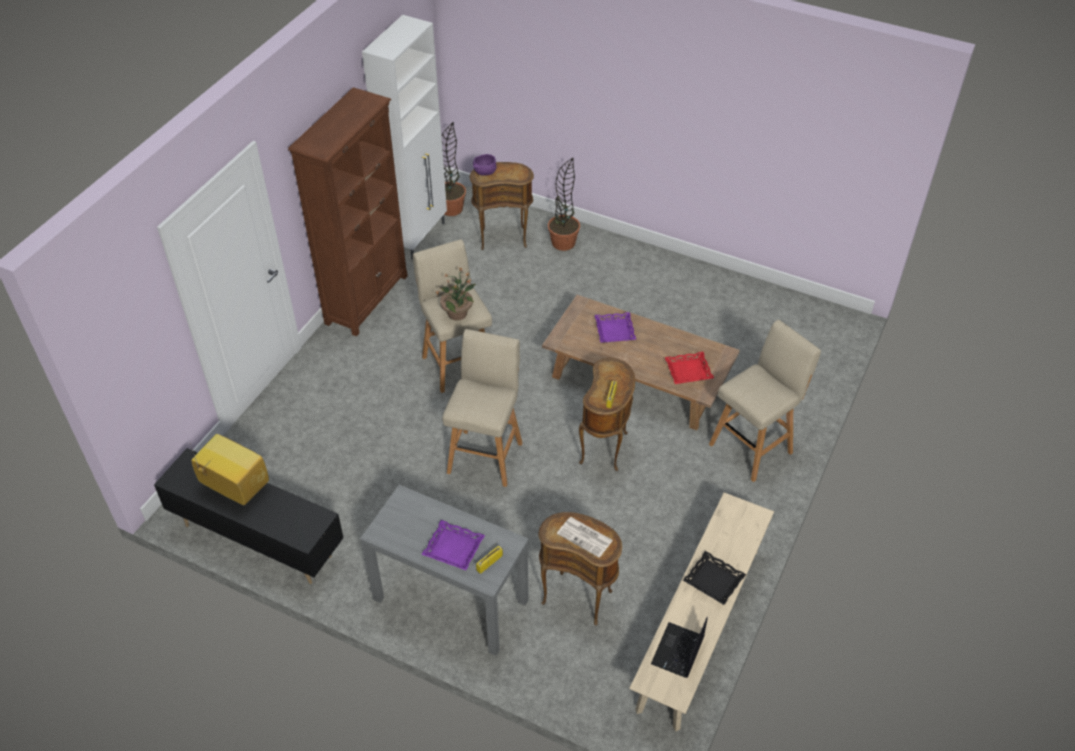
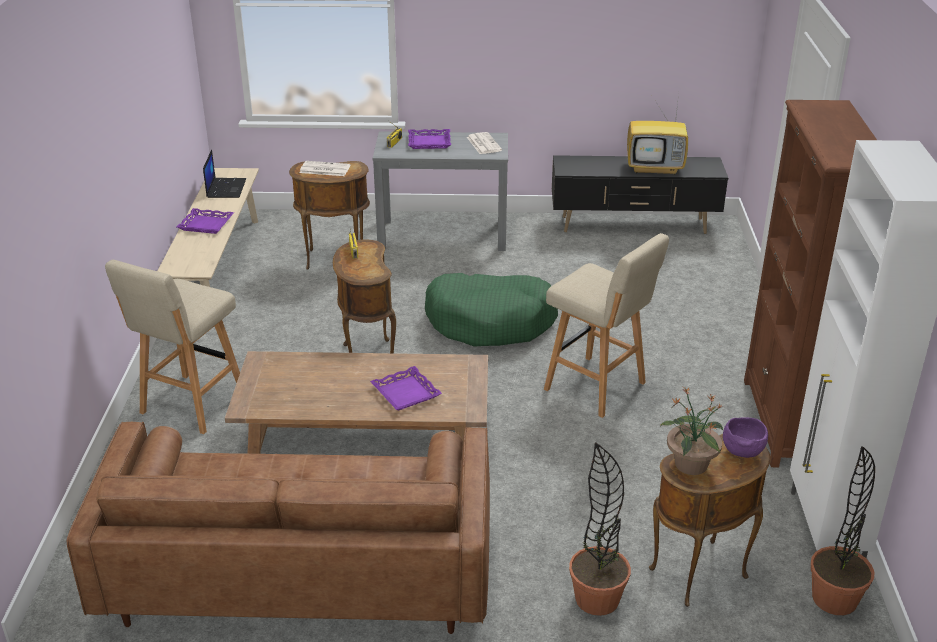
camera: 155 degrees right, 15 degrees down
(401, 523) = (483, 144): none -> newspaper
(458, 313) = (585, 277): potted plant -> potted plant (690, 465)
(486, 455) = (491, 321): beige stool -> green dog bed
(688, 371) = (287, 376): red tray -> none
(709, 302) = (300, 572): none -> brown sofa
(714, 580) = (205, 225): black tray -> purple tray

